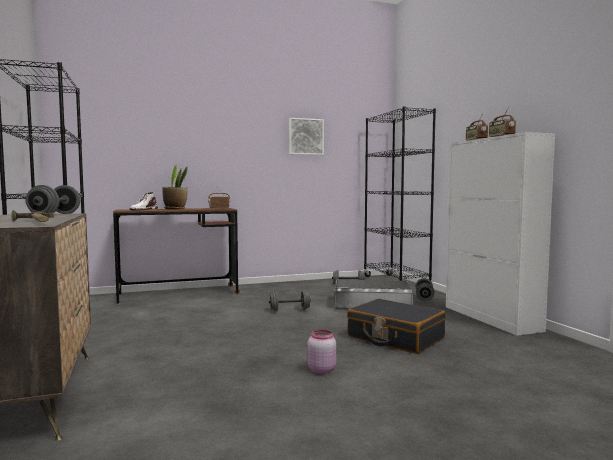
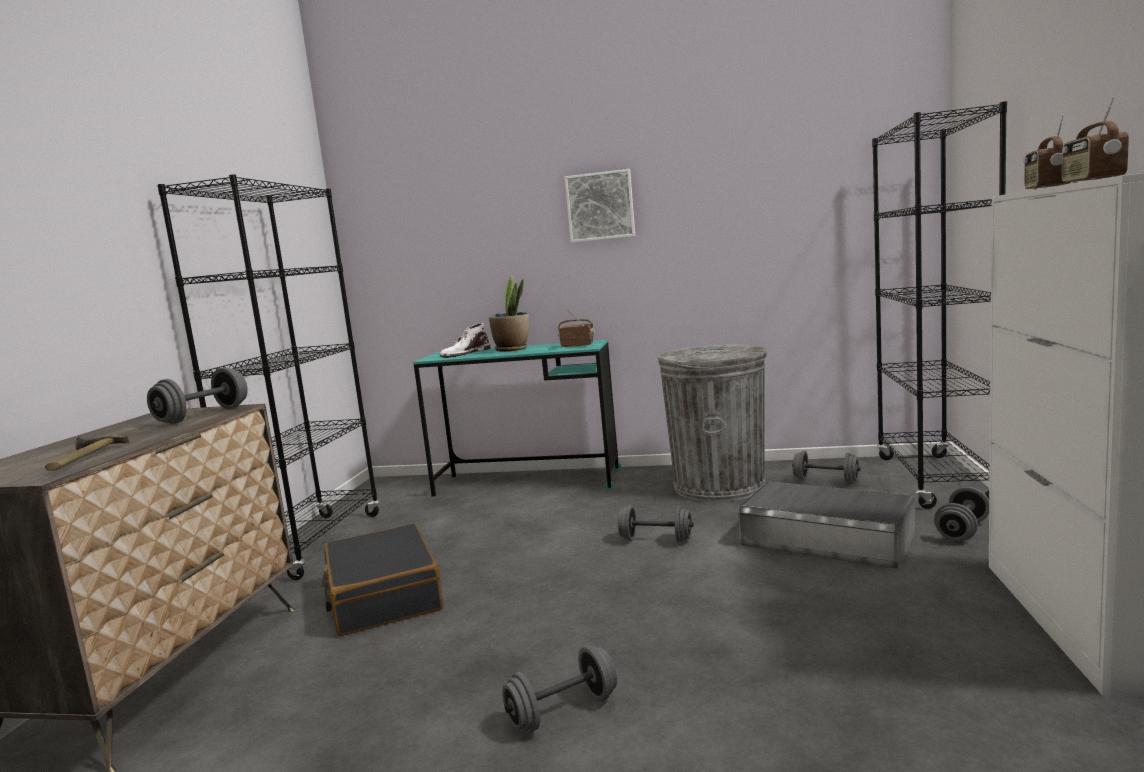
camera: 30 degrees right, 5 degrees up
(178, 294) = (527, 482): brown desk -> turquoise desk
(297, 289) = (719, 486): none -> grey trash can
(305, 137) = (743, 196): picture -> picture (600, 206)
(321, 370) = (562, 711): pink jar -> grey dumbbell
(395, 338) = (783, 648): black suitcase -> black suitcase (383, 596)

